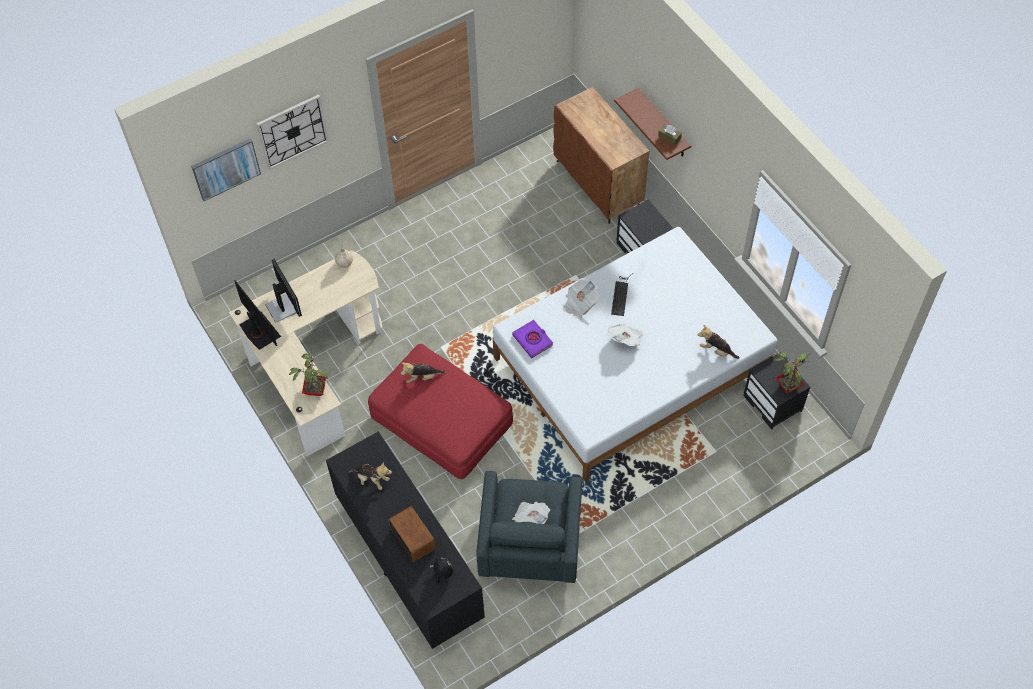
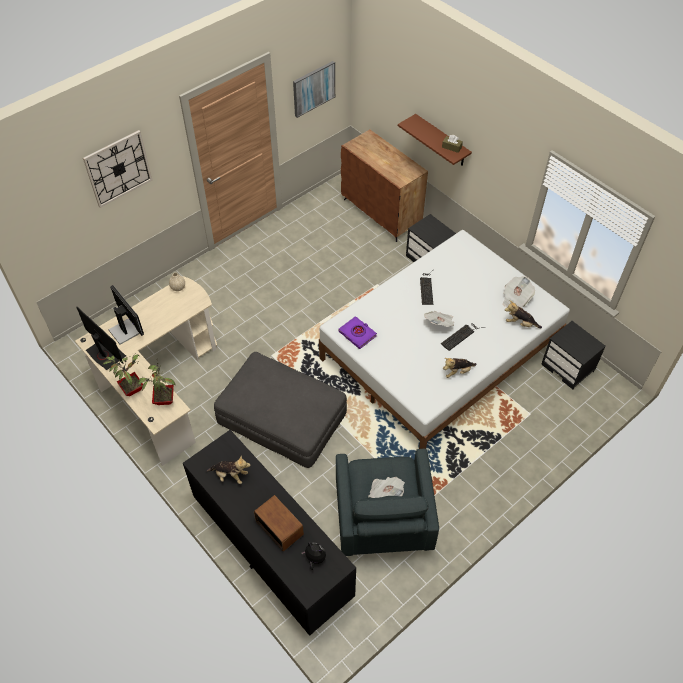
camera: 10 degrees left, 5 degrees down
(226, 168) = (58, 205): picture -> picture (313, 88)
(422, 377) = (261, 379): plush toy -> plush toy (457, 372)
(442, 418) = (282, 416): red ottoman -> grey ottoman
(579, 304) = (392, 299): newspaper -> newspaper (515, 298)
(646, 356) = (461, 336): none -> keyboard
(787, 385) = (586, 347): potted plant -> potted plant (132, 388)

